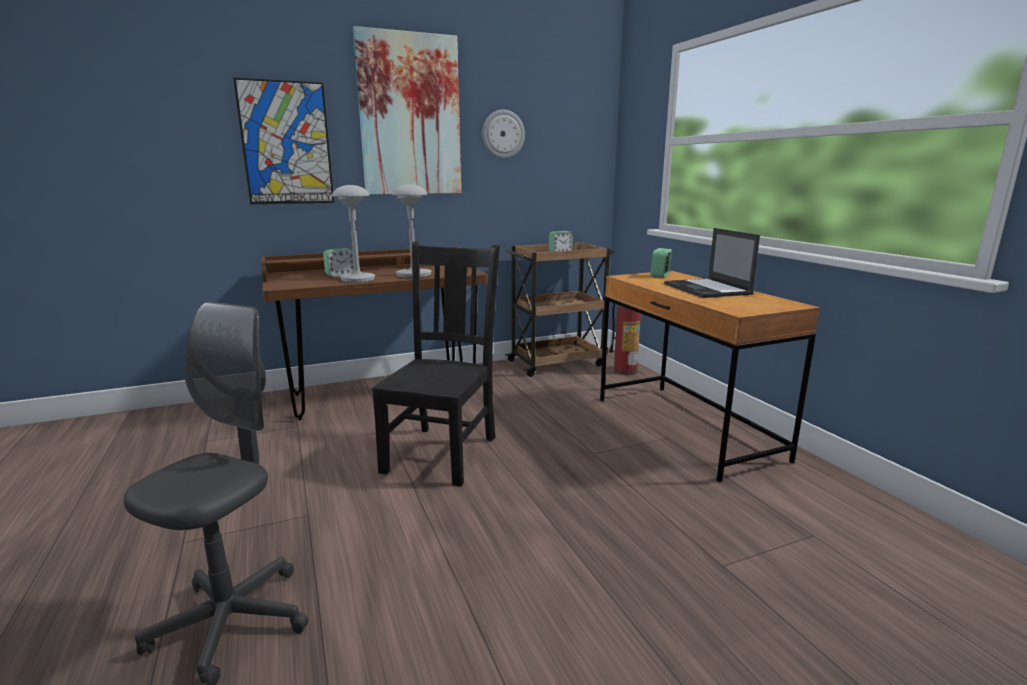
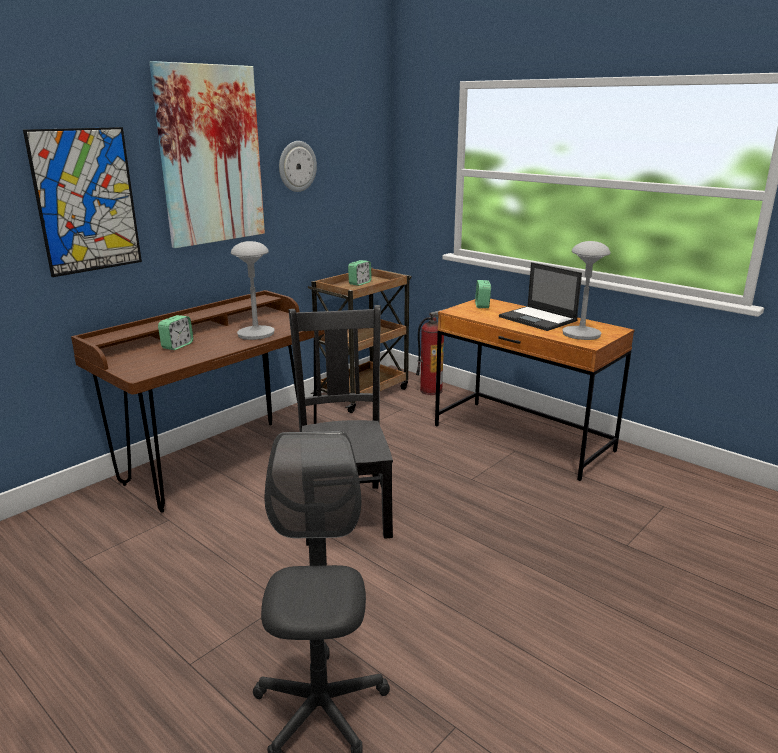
camera: 25 degrees left, 5 degrees up
(358, 279) = (207, 349): grey table lamp -> grey table lamp (581, 334)

